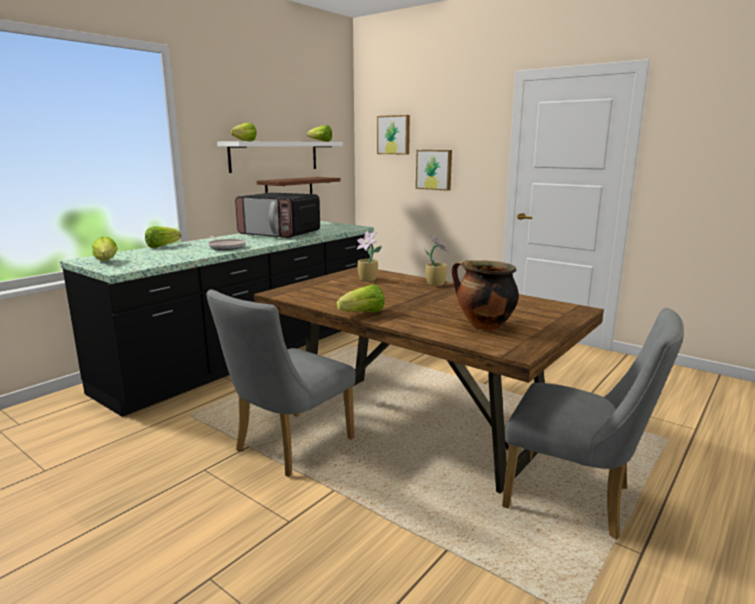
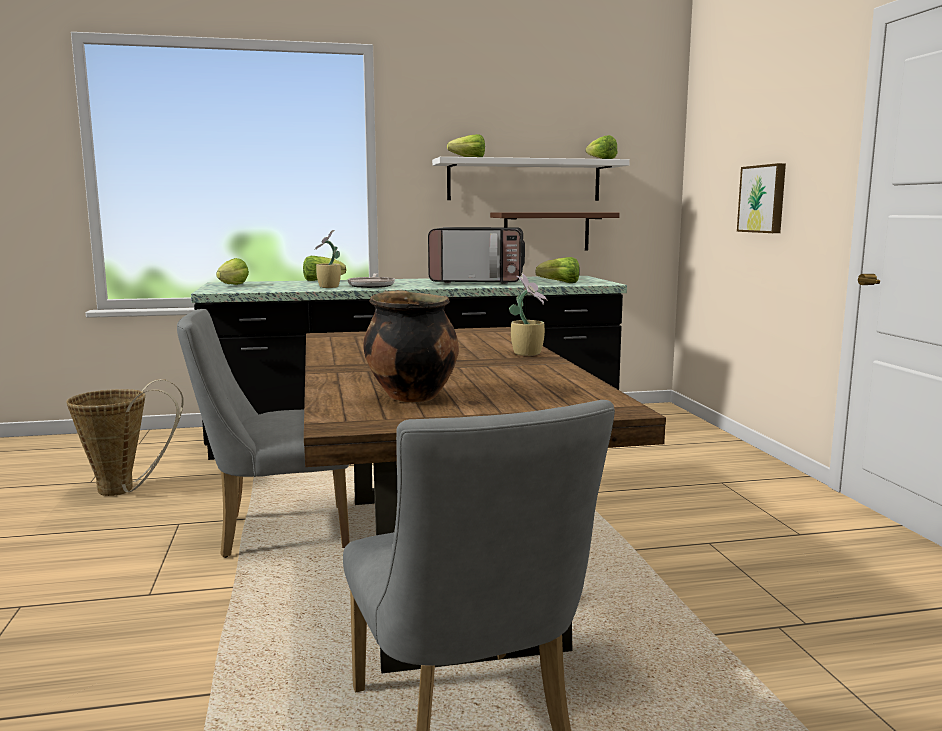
camera: 40 degrees right, 5 degrees down
(97, 464) = (125, 490): none -> basket
(280, 234) = (478, 281): microwave -> microwave turned 60 degrees counterclockwise
(363, 314) = (333, 363): lettuce -> lettuce (560, 283)
(368, 280) = (463, 338): potted plant -> potted plant (328, 287)
(394, 135) = (722, 146): picture -> none

